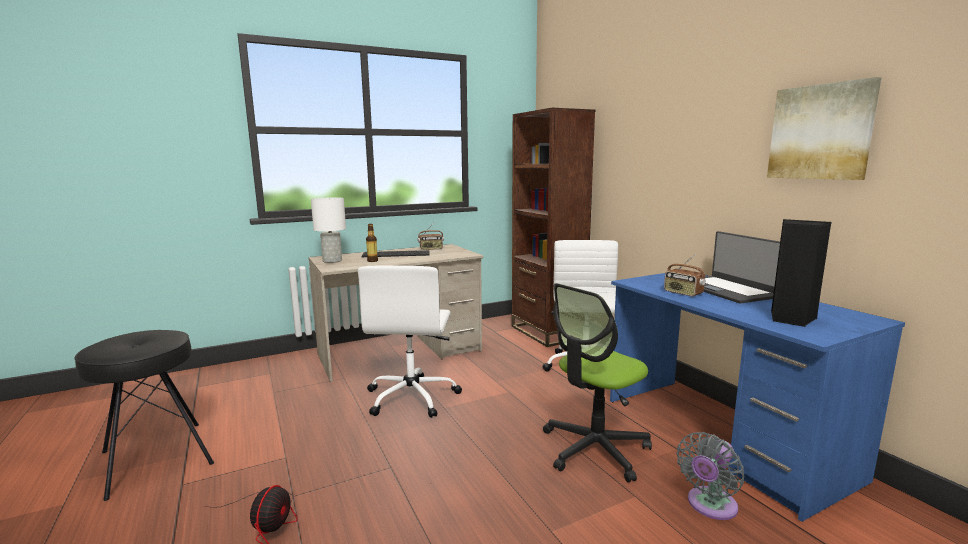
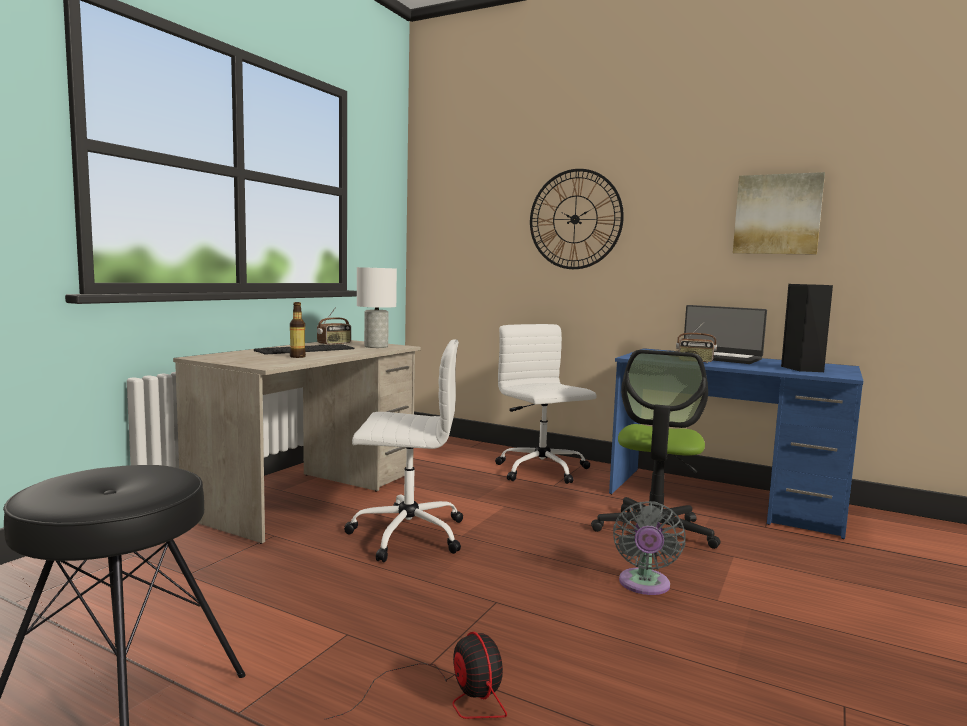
camera: 35 degrees left, 5 degrees down
(332, 261) = (235, 359): white table lamp -> white table lamp (377, 346)
(412, 397) = (406, 534): white office chair -> white office chair turned 60 degrees counterclockwise
(547, 332) = (455, 447): brown bookcase -> none
(637, 143) = (575, 219): none -> wall clock
(709, 506) = (785, 547): grey fan -> grey fan (644, 585)

